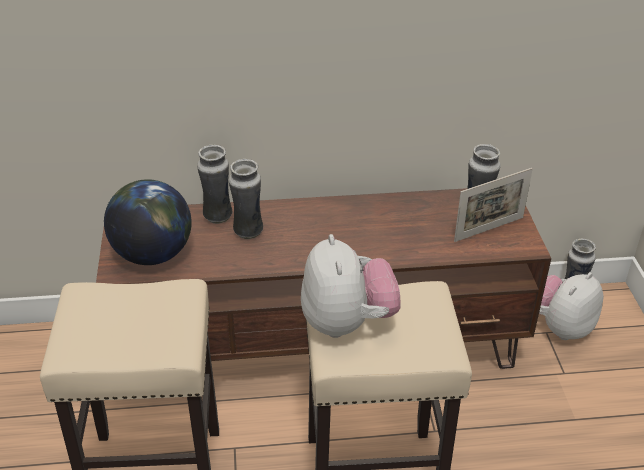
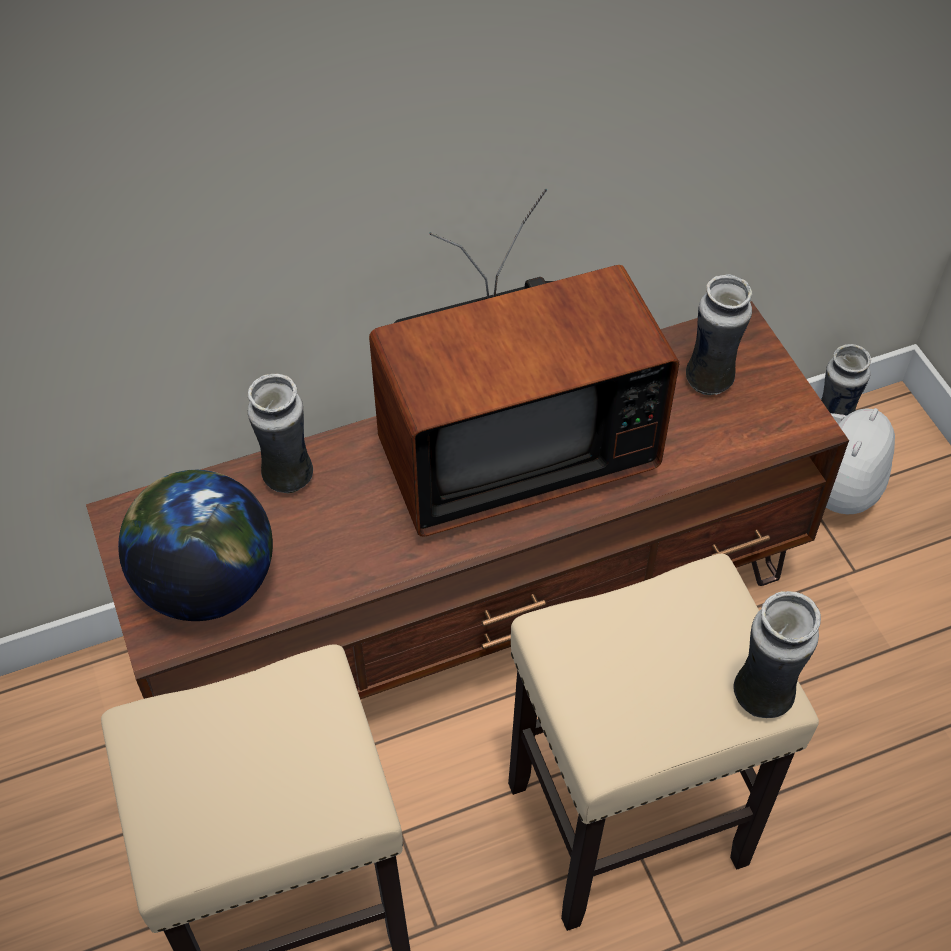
camera: 15 degrees left, 15 degrees up
(248, 232) = (351, 498): vase -> vase (762, 697)
(345, 226) = (508, 448): none -> television
(347, 323) = (603, 677): plush toy -> none
(489, 229) = (737, 403): picture frame -> none

